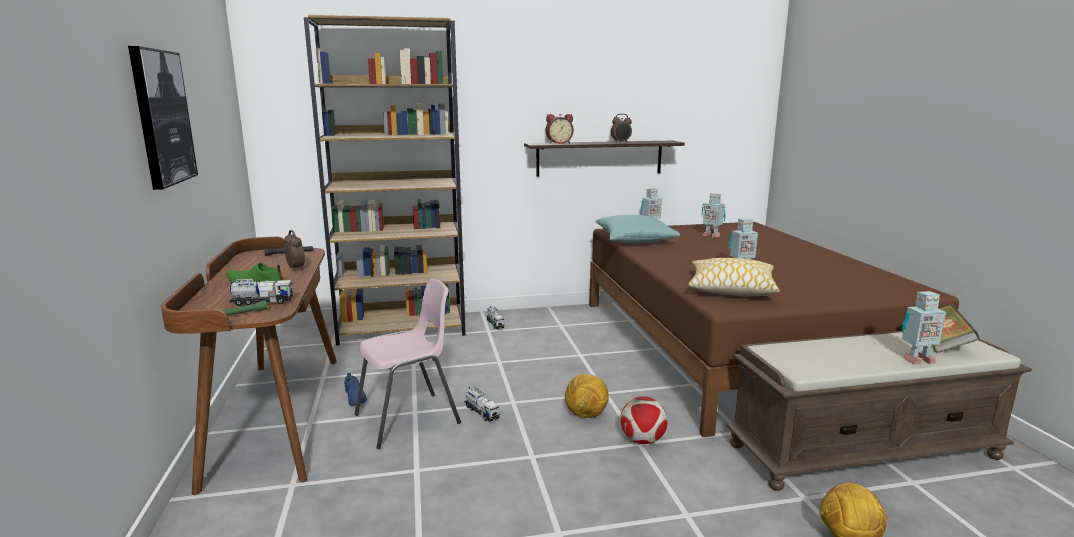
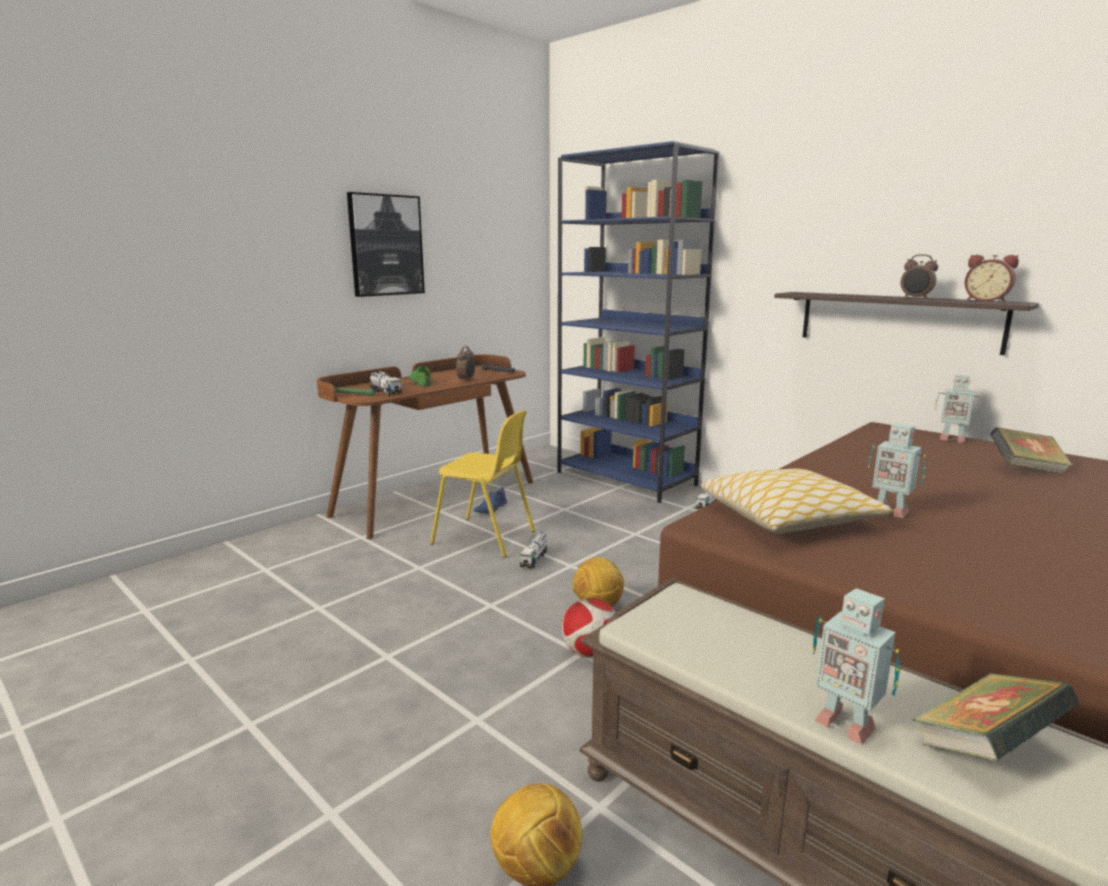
camera: 55 degrees right, 0 degrees up
(403, 328) = (627, 478): brown bookcase -> blue bookcase
(409, 419) = (485, 538): pink chair -> yellow chair
(558, 143) = (825, 294): alarm clock -> alarm clock (986, 301)
(635, 240) = (872, 443): turquoise pillow -> none
(711, 235) = (1026, 469): toy robot -> book

